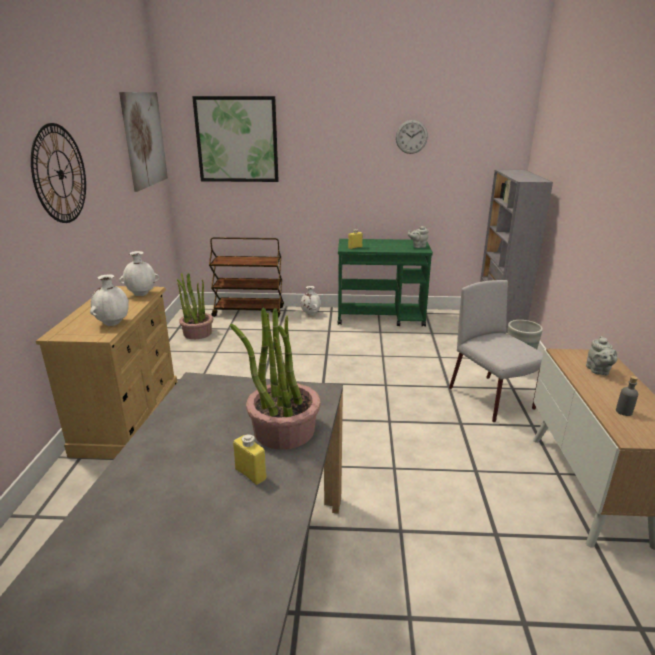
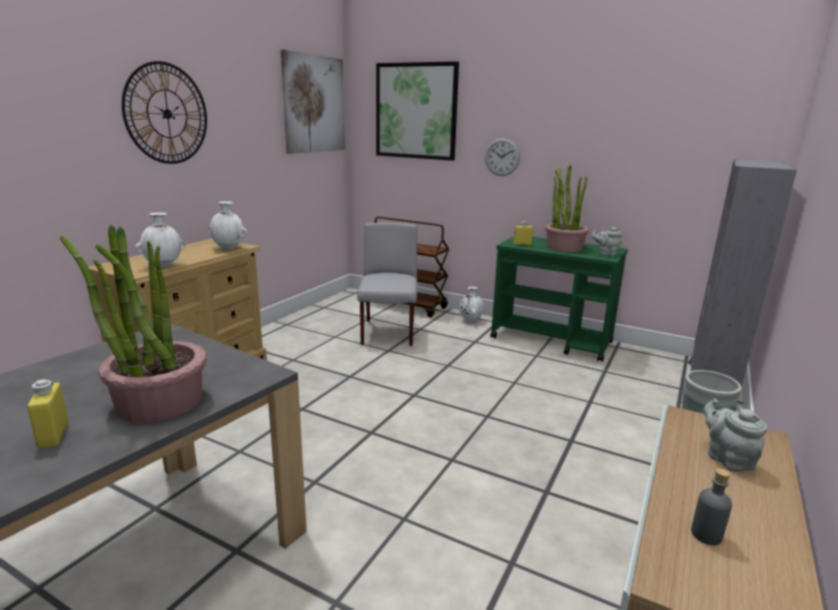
camera: 25 degrees right, 5 degrees down
(197, 333) = (335, 316): potted plant -> potted plant (564, 247)
(411, 137) = (618, 111): wall clock -> wall clock (502, 157)
(492, 399) = (622, 474): grey chair -> grey chair (388, 333)
(598, 371) = (727, 459): grey teapot -> grey teapot turned 135 degrees clockwise

